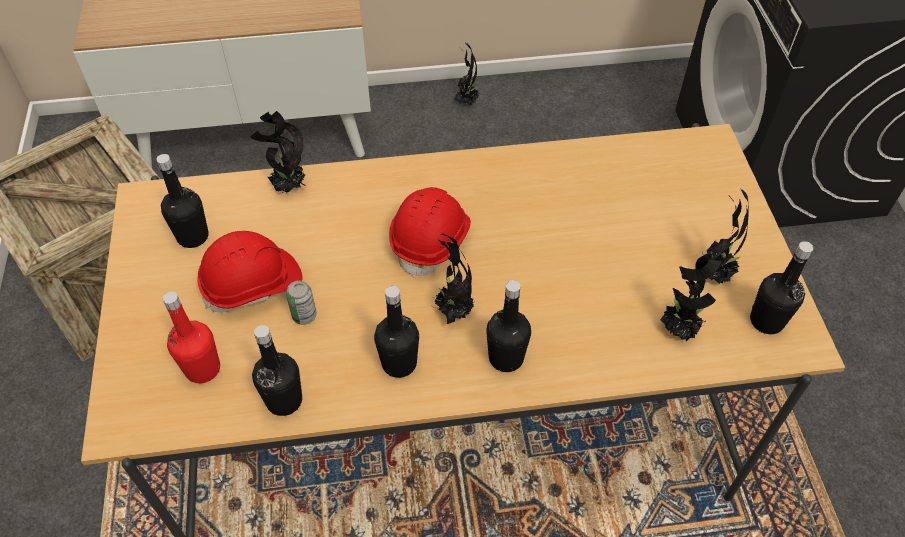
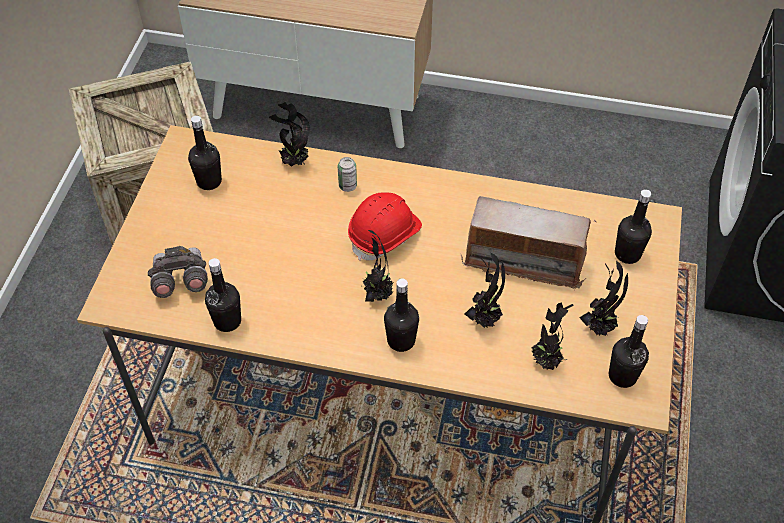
camera: 20 degrees right, 0 degrees up
(202, 369) = (180, 281): red bottle -> grey binoculars
(252, 285) = (238, 230): red hard hat -> none
(304, 316) = (266, 264): can -> can (347, 186)
(399, 363) = (320, 320): black bottle -> black bottle (627, 254)
(467, 101) = (515, 122): potted plant -> potted plant (485, 318)
(599, 225) = (524, 261): none -> radio

